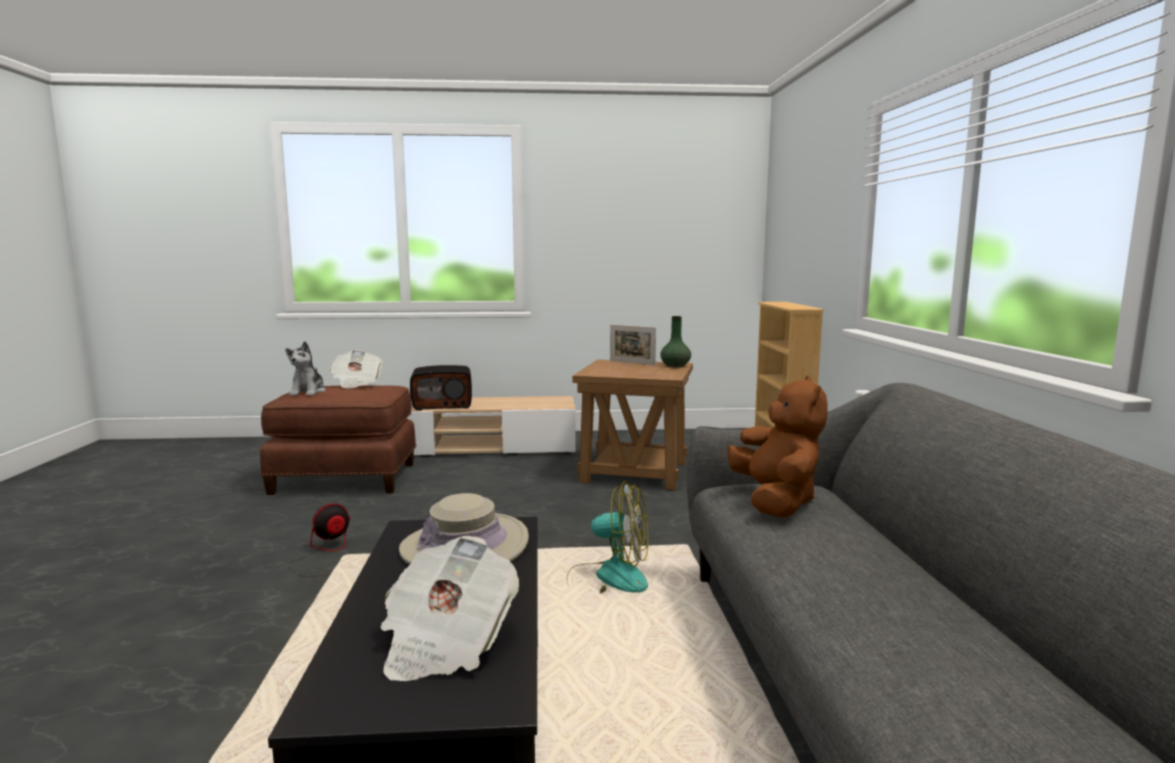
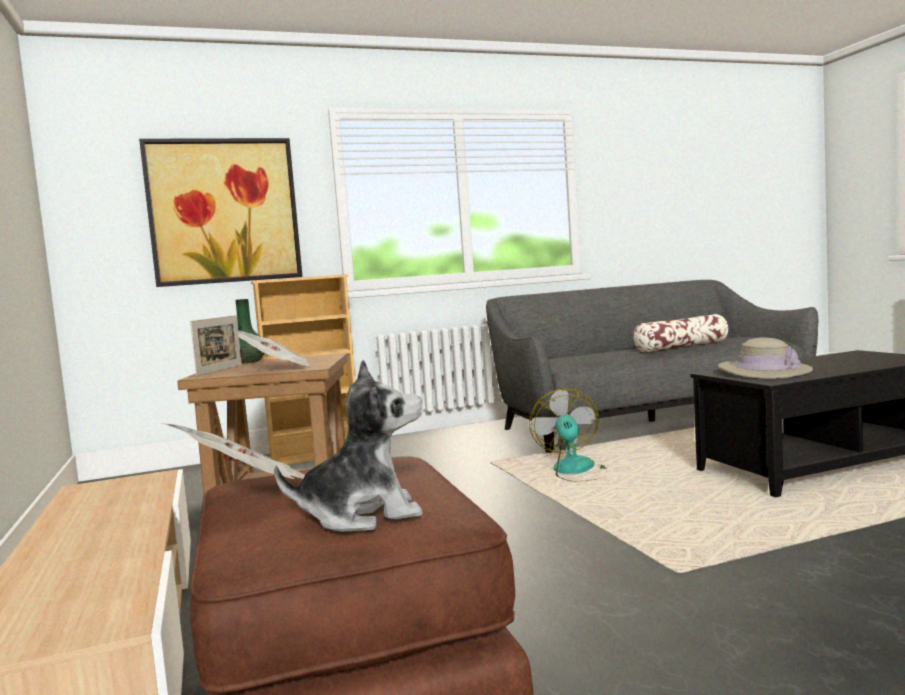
camera: 105 degrees left, 5 degrees down
(326, 554) = (690, 586): fan -> none
(443, 404) = (97, 557): radio -> none
(445, 642) = (849, 359): newspaper -> newspaper (277, 369)
(775, 501) = (585, 358): brown plush toy -> none
(813, 230) = (224, 211): none -> picture
(852, 591) = (682, 346): none -> pillow

